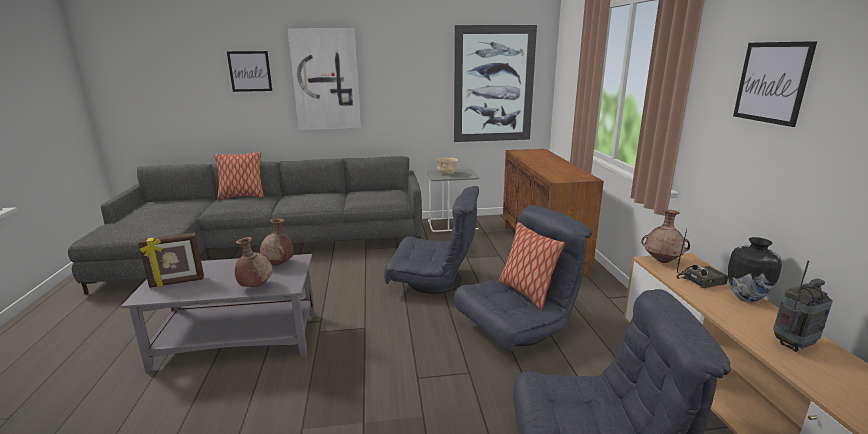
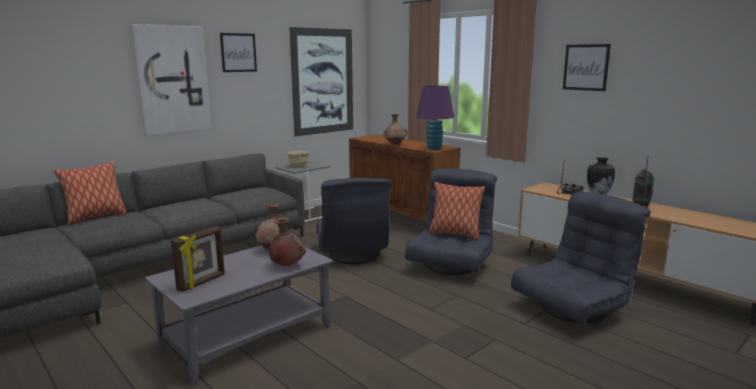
camera: 35 degrees left, 5 degrees down
(250, 71) = (85, 70): picture -> picture (238, 52)
(434, 282) = (353, 255): grey armchair -> grey armchair turned 105 degrees clockwise
(567, 177) = (434, 148): none -> purple table lamp
(662, 261) = (538, 188): brown vase -> brown vase (395, 144)

